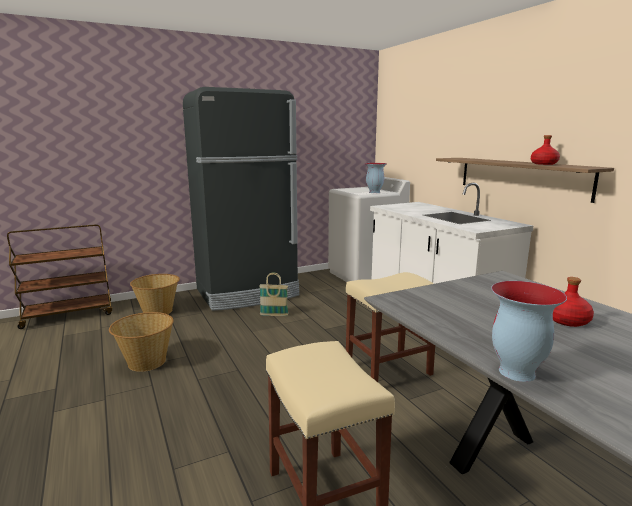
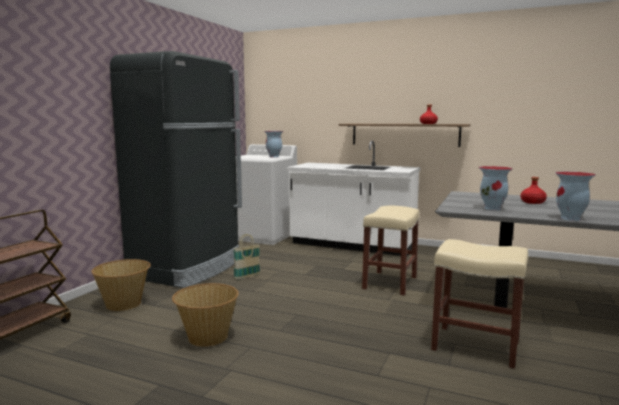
camera: 40 degrees left, 5 degrees down
(455, 314) = (493, 208): none -> vase

